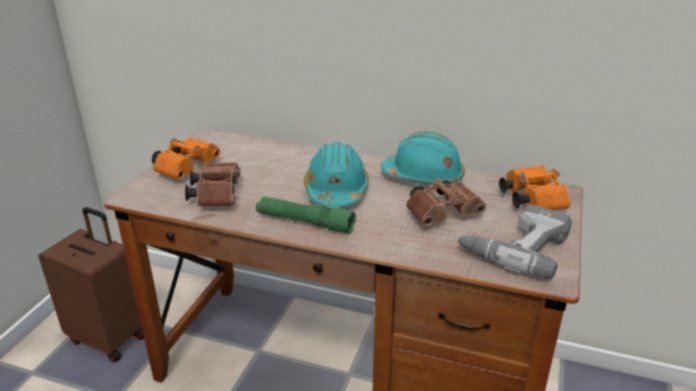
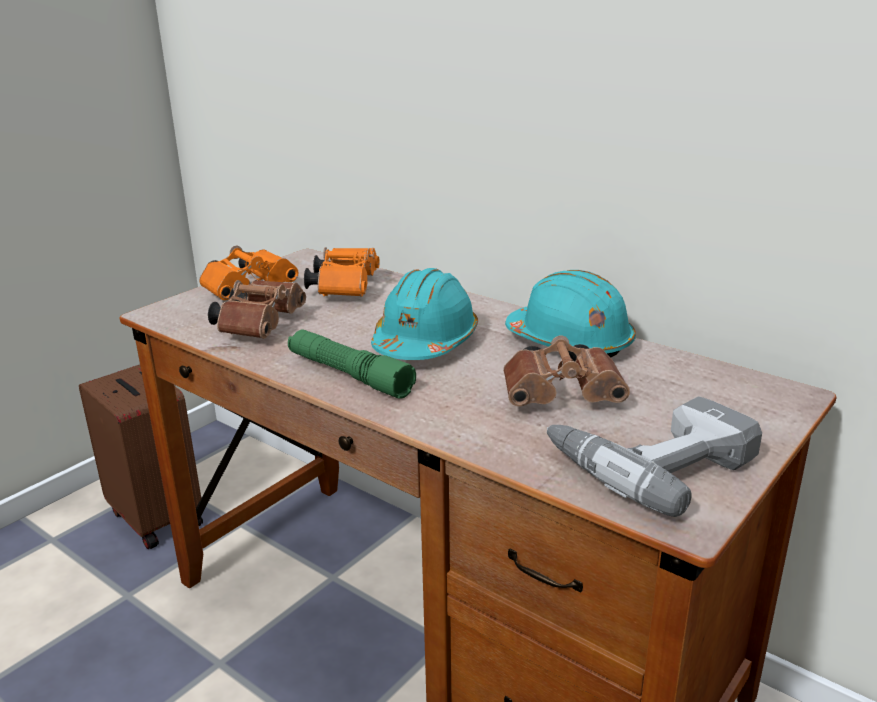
camera: 20 degrees right, 5 degrees down
(530, 200) = (727, 398): orange binoculars -> orange binoculars (345, 287)

